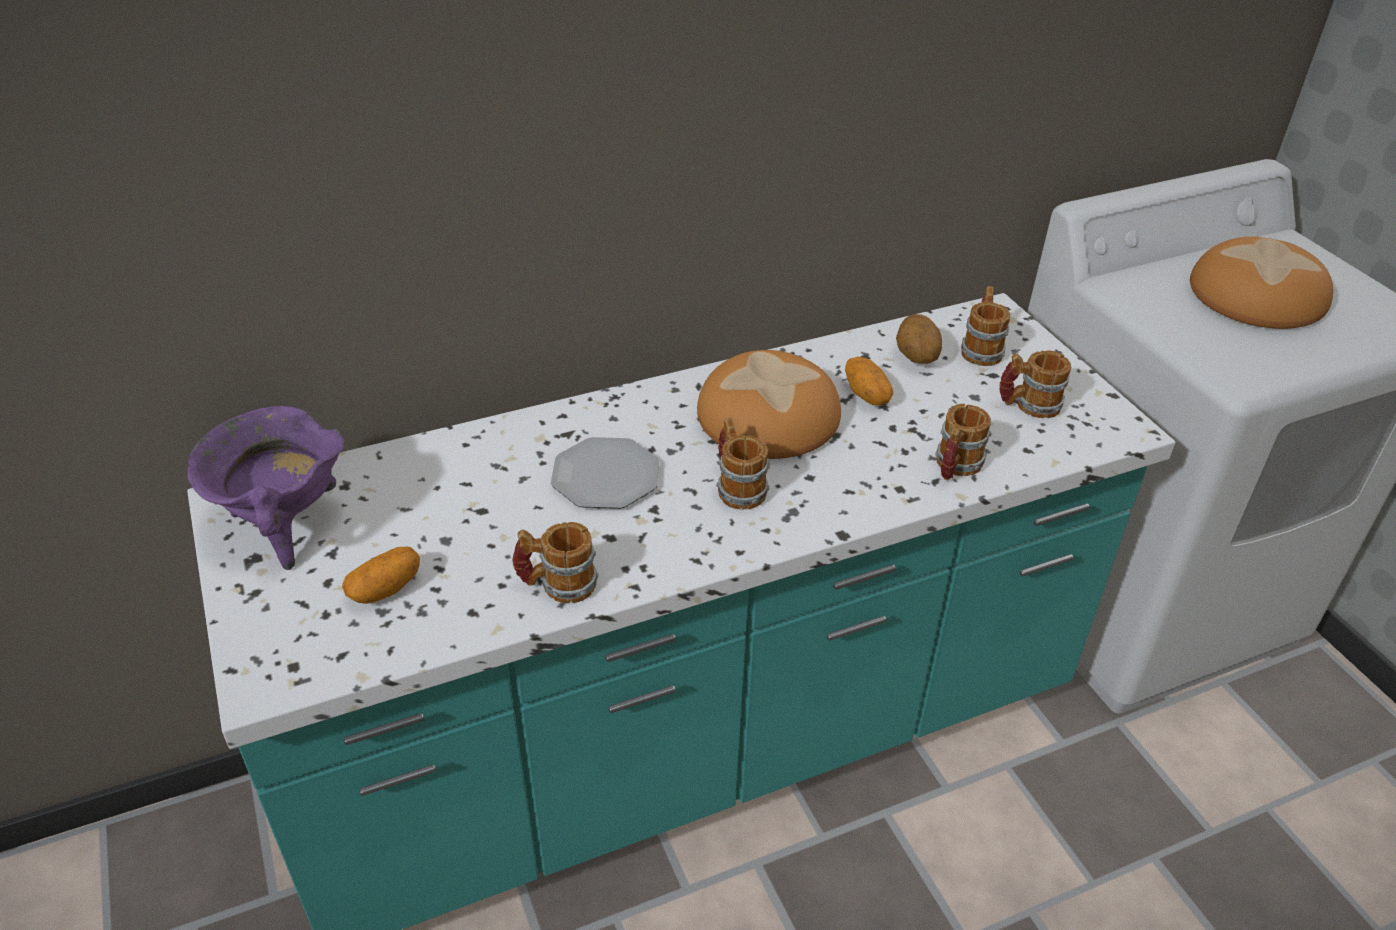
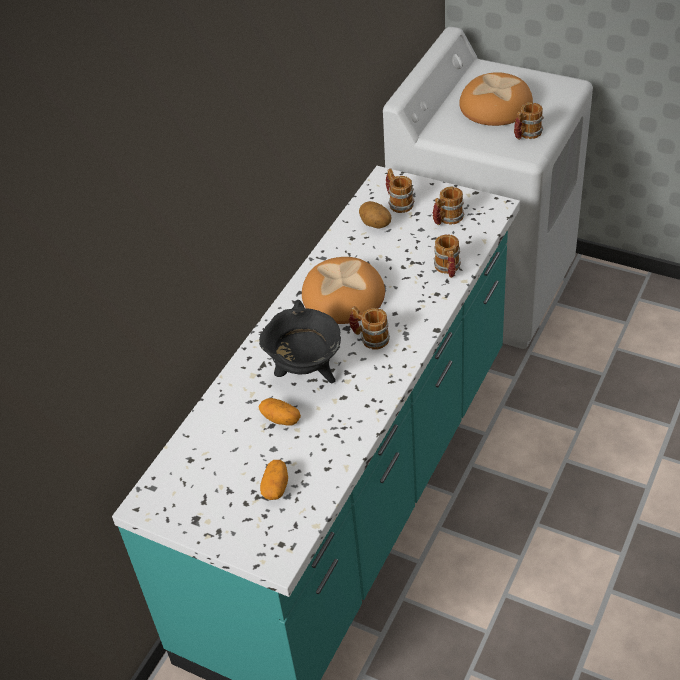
camera: 35 degrees left, 5 degrees up
(285, 527) = (190, 496): purple cooking pot -> none
(557, 585) = (347, 432): mug -> mug (526, 134)
(605, 476) = (306, 372): plate -> black cooking pot
(867, 394) = (374, 257): potato -> potato (281, 419)

